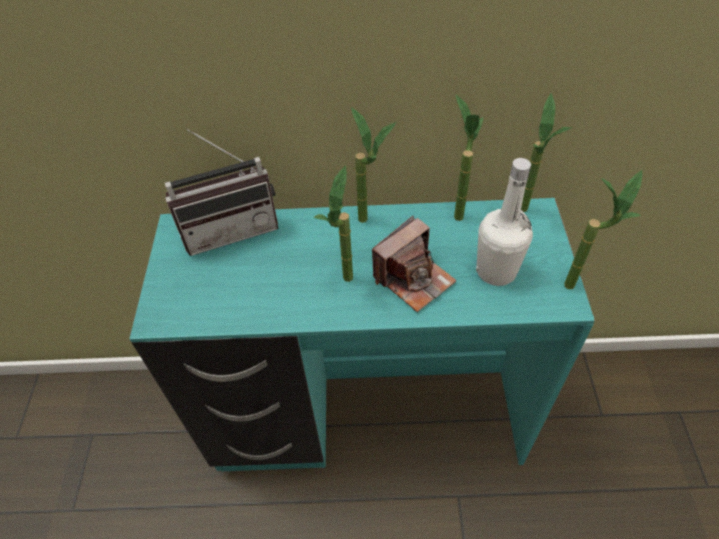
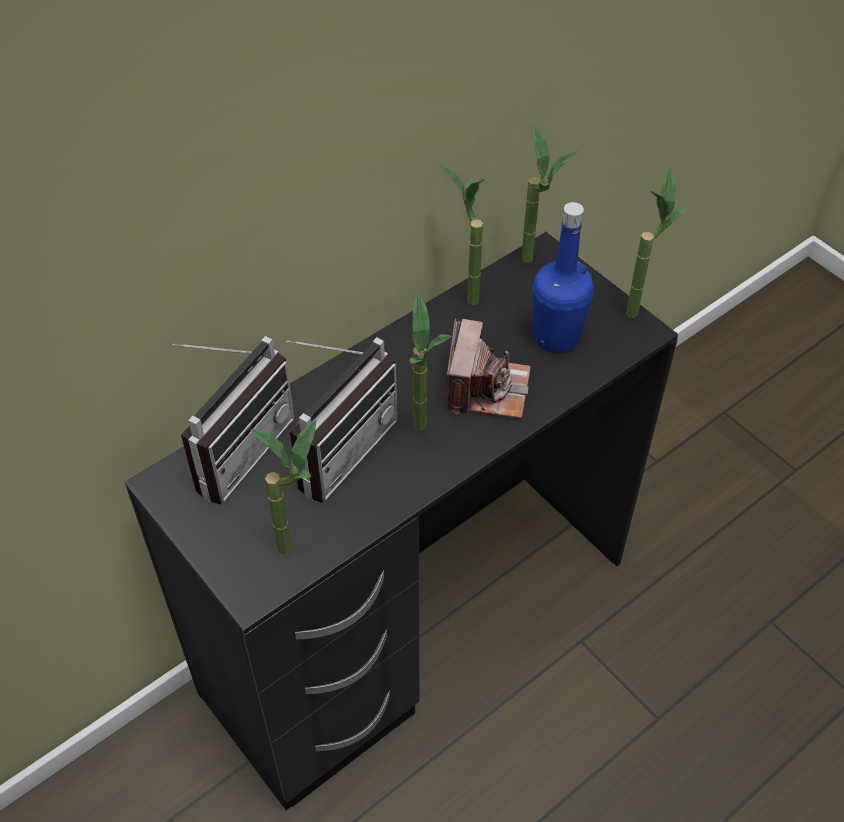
camera: 40 degrees left, 0 degrees up
(286, 261) = (337, 447): none -> radio
(368, 420) = (420, 628): turquoise desk -> black desk
(371, 222) = (388, 354): potted plant -> potted plant (299, 546)
(496, 271) = (556, 336): white bottle -> blue bottle

